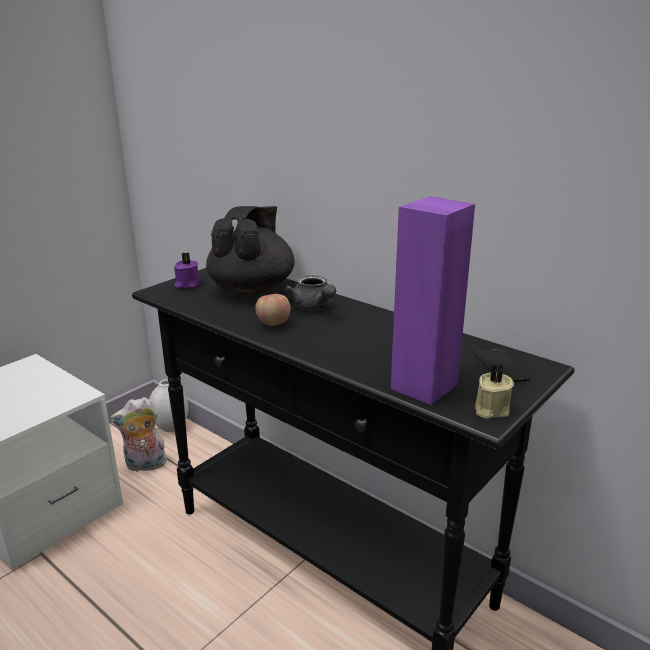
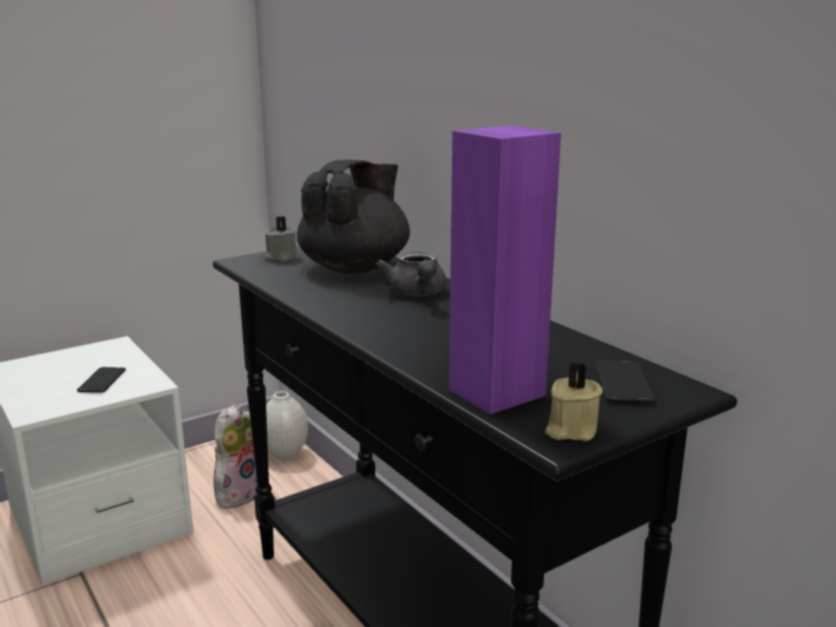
camera: 15 degrees right, 5 degrees down
(36, 397) = (102, 381): none -> phone
(145, 465) = (237, 494): plush toy -> plush toy turned 120 degrees clockwise
(187, 284) = (280, 257): purple candle -> grey candle
(273, 323) = (353, 305): apple -> none

